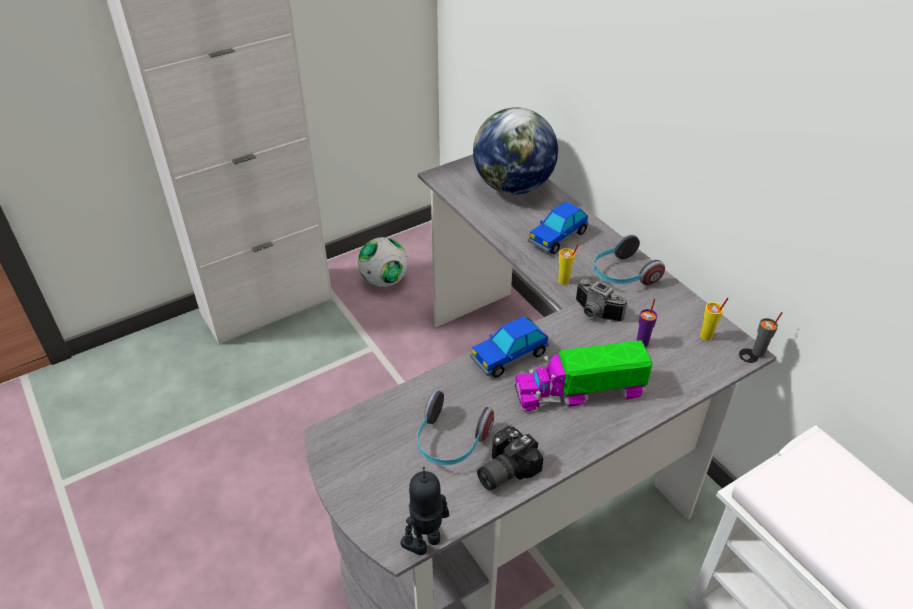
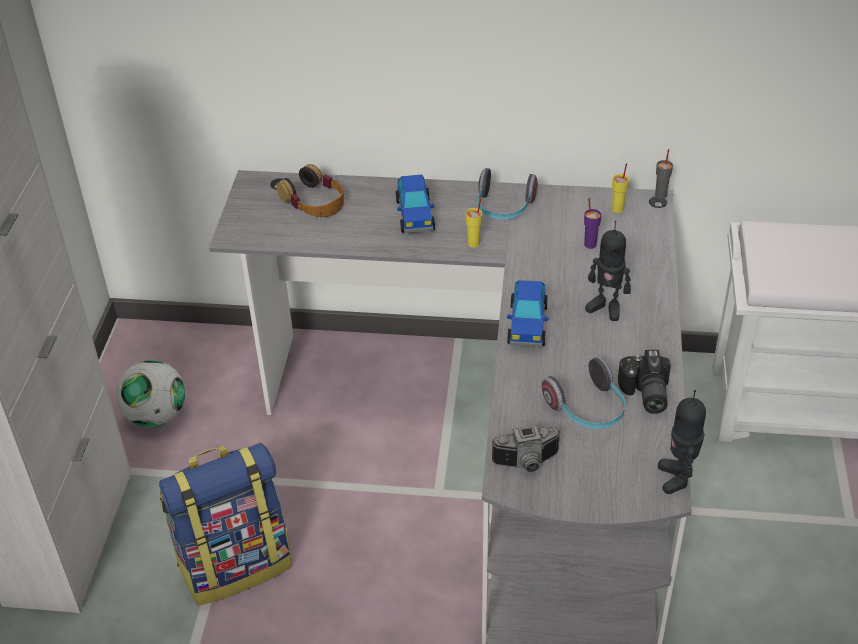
camera: 50 degrees left, 0 degrees up
(307, 387) = (236, 564): none -> backpack
(512, 187) = (314, 200): globe -> headphones
(579, 391) = (606, 307): toy truck -> toy robot
(594, 313) = (531, 249): camera -> camera (527, 464)

